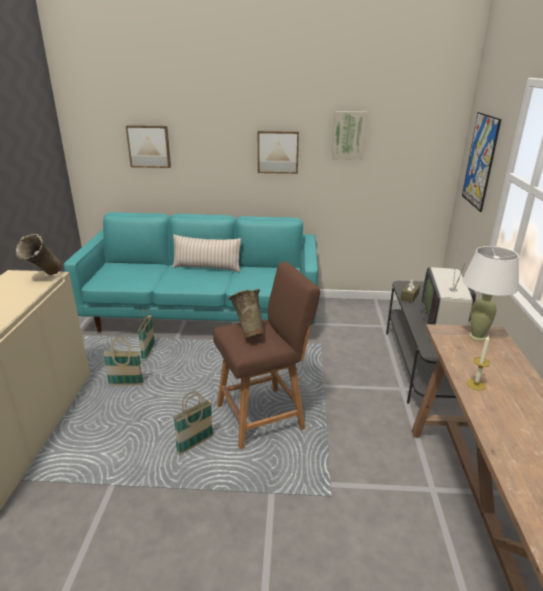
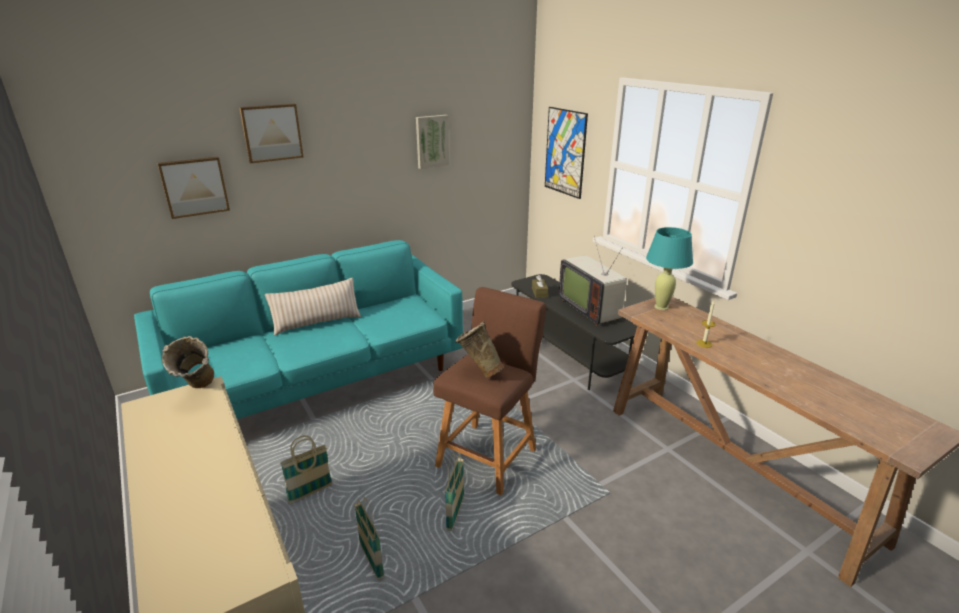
camera: 35 degrees left, 0 degrees up
(148, 352) = (297, 448): basket -> basket (371, 561)
(278, 152) = (361, 169): picture -> picture (271, 132)
(477, 336) = (661, 307): white table lamp -> turquoise table lamp

